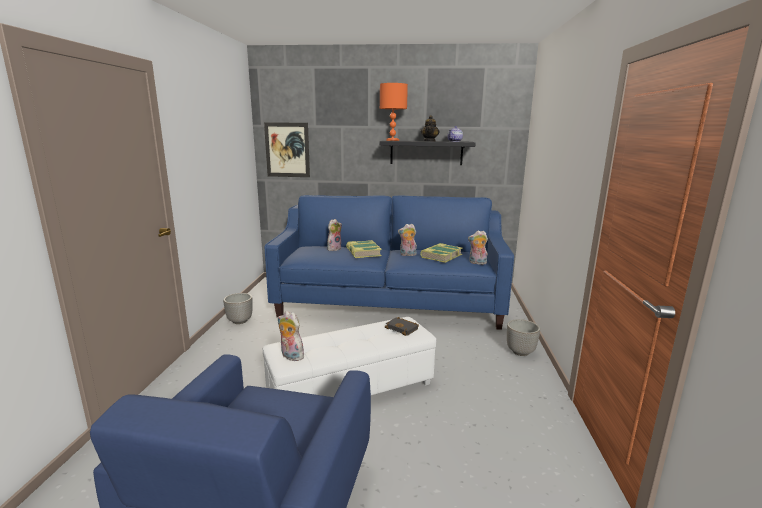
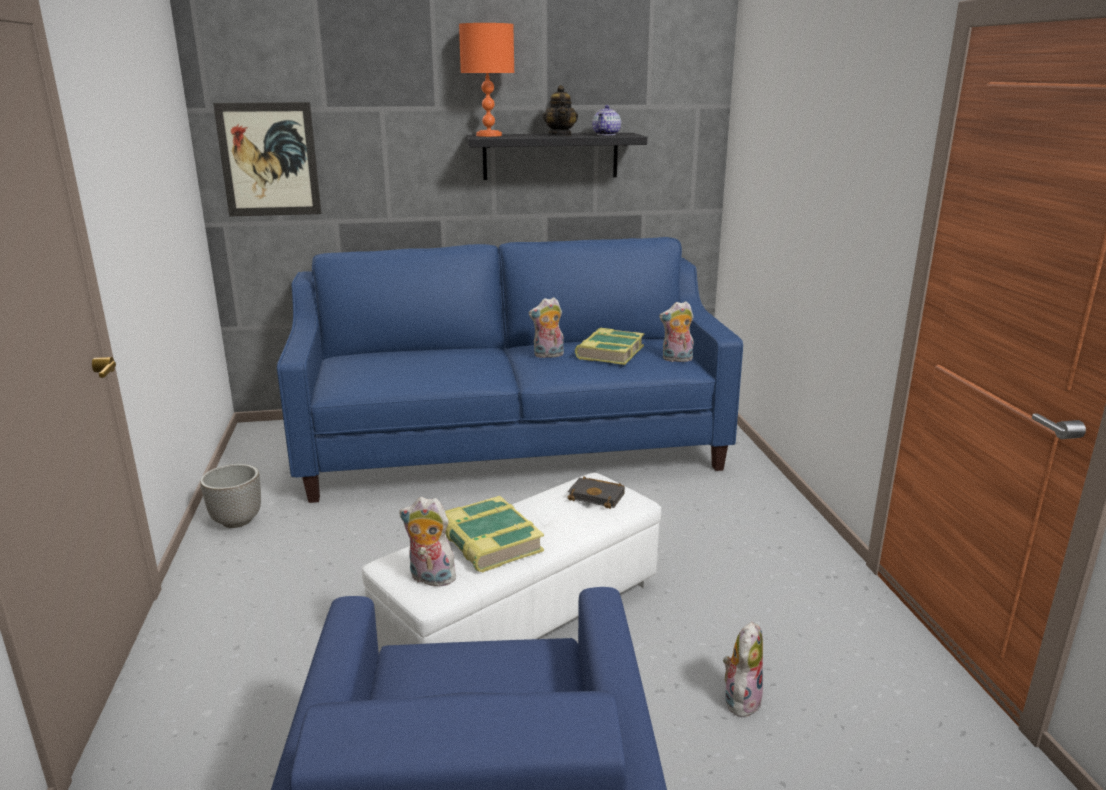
camera: 15 degrees left, 5 degrees up
(334, 249) = (403, 356): plush toy -> plush toy (740, 699)
(363, 252) = (464, 359): book -> book (488, 542)
(520, 352) = (769, 506): planter -> none

